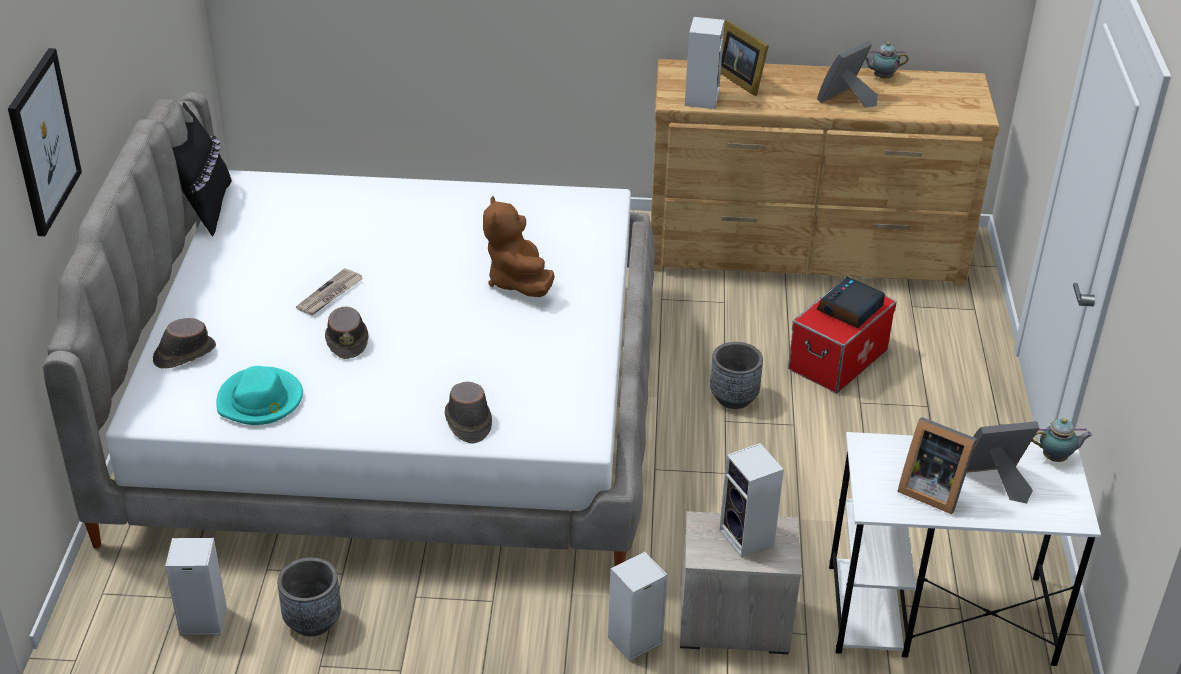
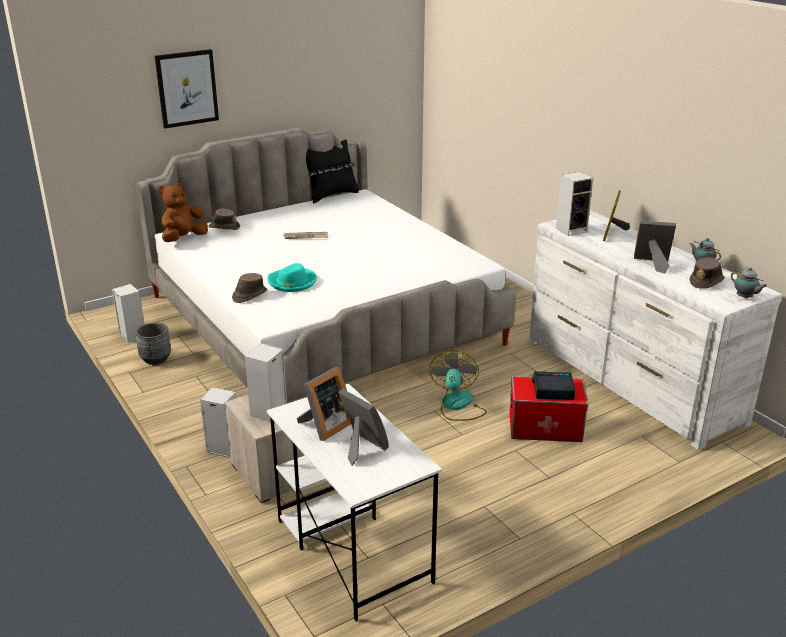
camera: 55 degrees right, 10 degrees down
(260, 400) = (210, 251): turquoise hat -> turquoise hat (292, 282)
(347, 340) = (276, 251): brown hat -> brown hat (706, 282)
(518, 281) = (377, 269): brown plush toy -> brown plush toy (183, 238)
(733, 398) = (457, 406): grey planter -> fan
(805, 252) = (630, 380): brown dresser -> white dresser
(931, 489) = (325, 426): picture frame -> picture frame turned 135 degrees counterclockwise
(1056, 458) = (415, 464): teapot -> teapot (745, 298)

